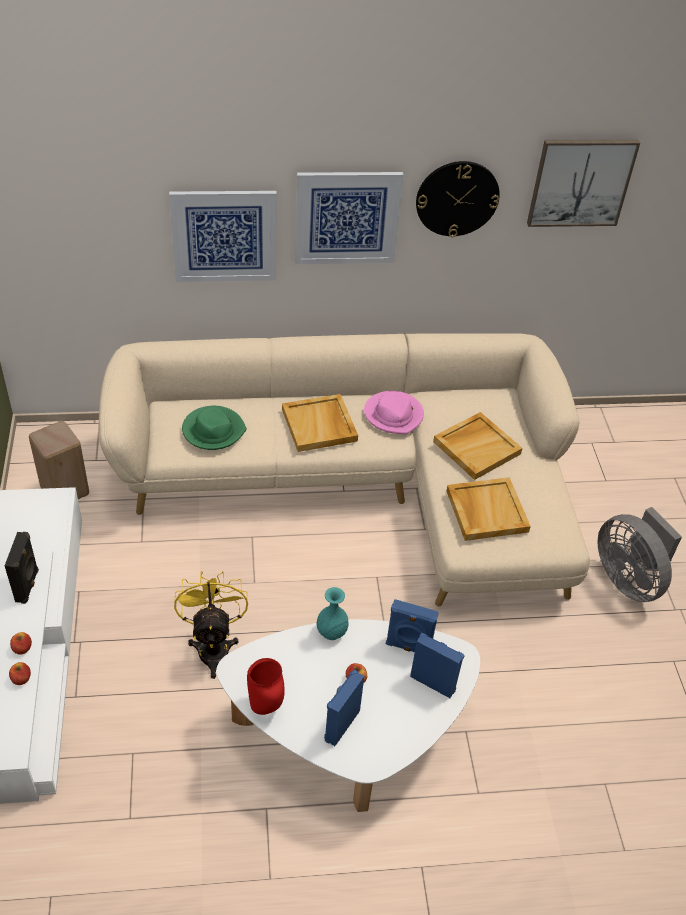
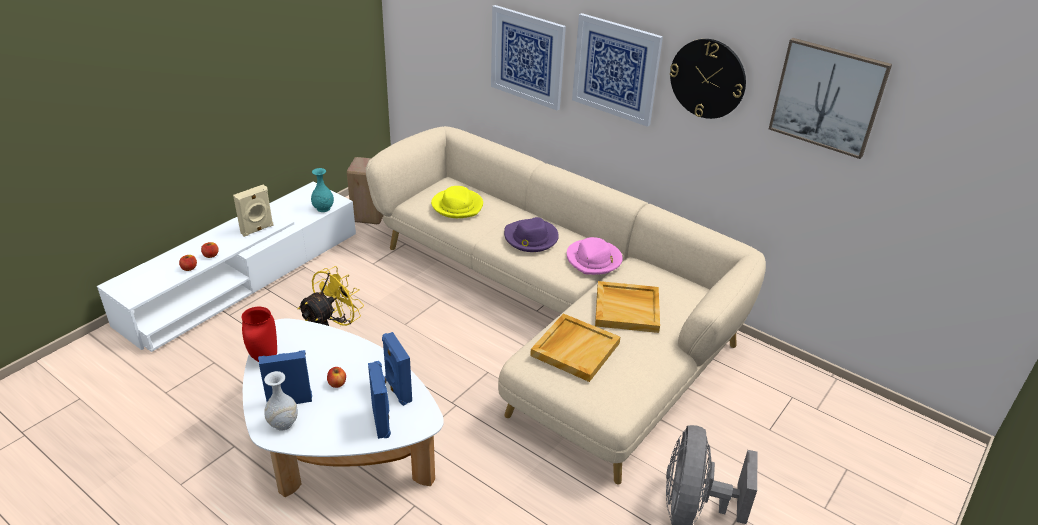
camera: 45 degrees right, 10 degrees down
(28, 586) = (257, 230): black speaker -> beige speaker
(213, 430) = (457, 206): green hat -> yellow hat
(320, 425) = (531, 238): beige tray -> purple hat
(332, 632) = (363, 349): turquoise vase -> turquoise vase (323, 208)
(365, 748) = (283, 423): none -> white vase

